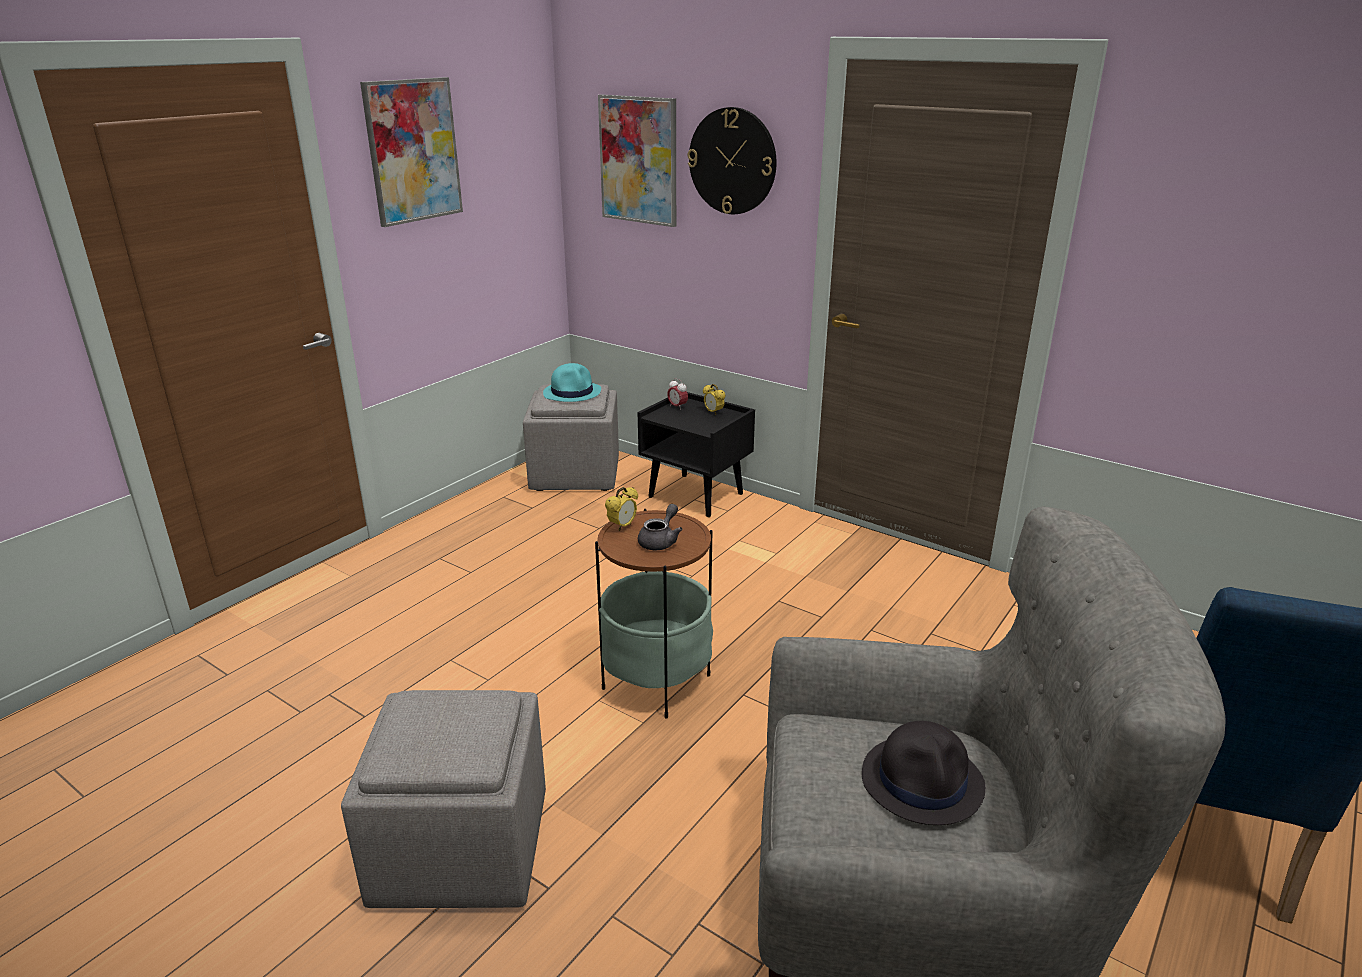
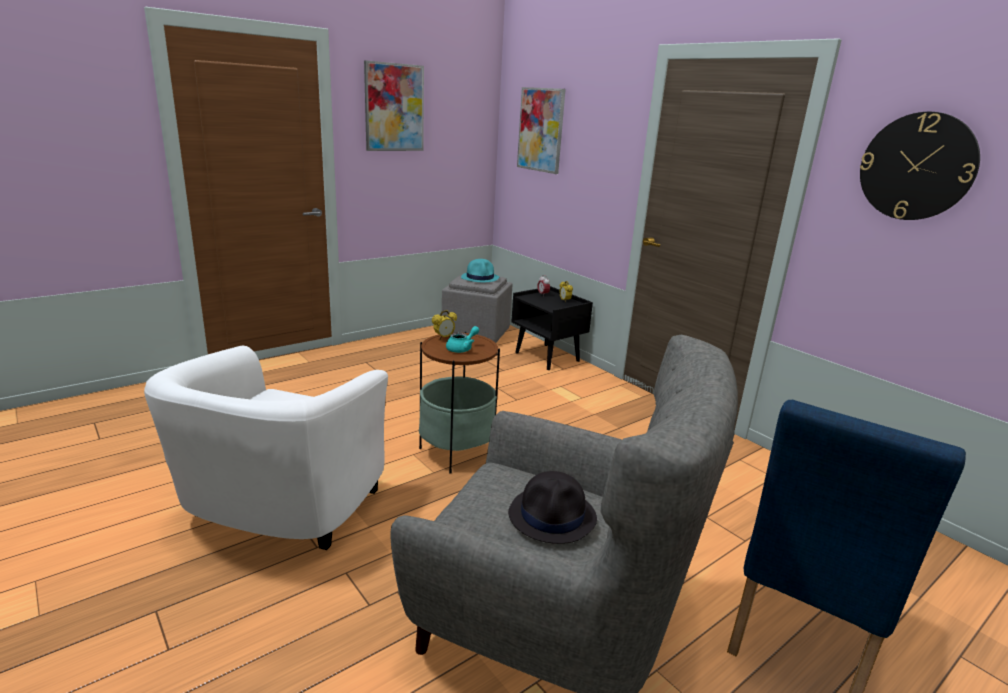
camera: 15 degrees right, 5 degrees down
(459, 850) = (278, 513): grey ottoman -> white armchair
(660, 541) = (462, 348): grey teapot -> turquoise teapot
(732, 161) = (594, 130): wall clock -> wall clock (917, 167)

